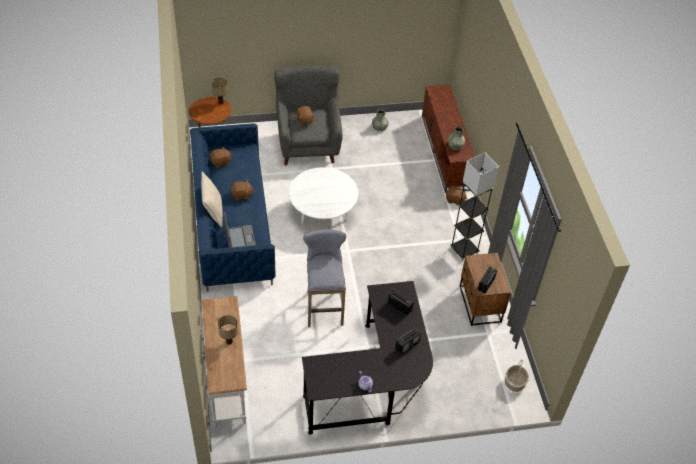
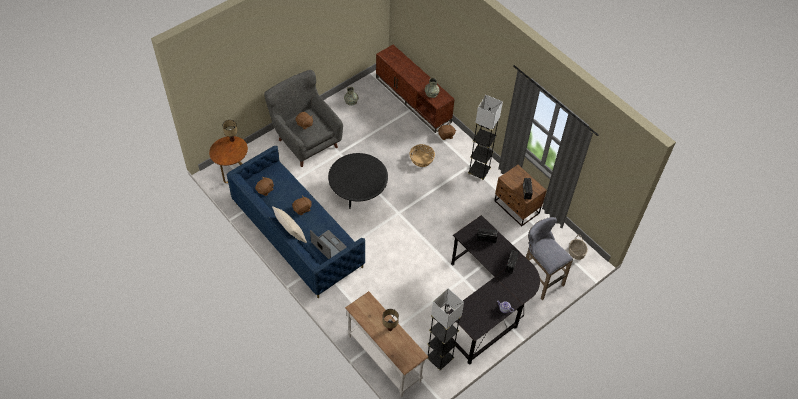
camera: 30 degrees left, 5 degrees up
(282, 411) = (439, 358): none -> grey floor lamp
(322, 212) = (358, 191): white coffee table -> black coffee table
(323, 306) = (412, 265): grey stool -> grey stool (539, 278)
(411, 211) = (422, 159): none -> basket

